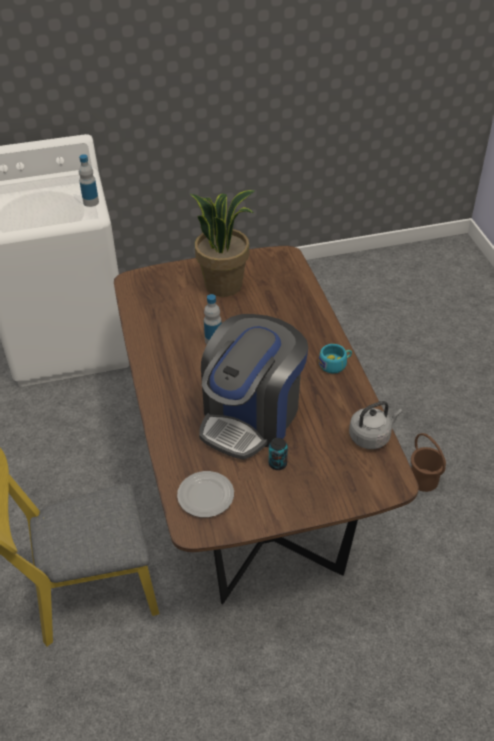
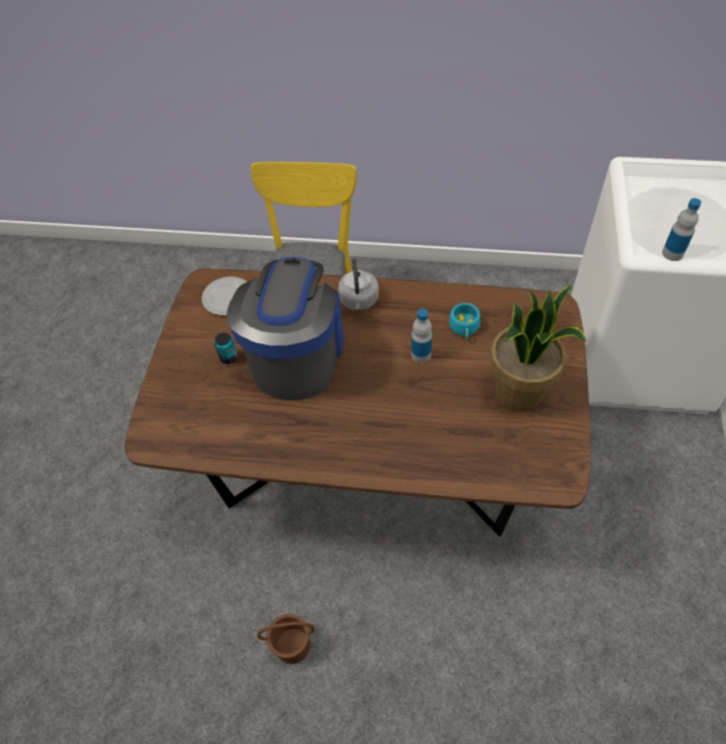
camera: 115 degrees right, 10 degrees up
(251, 416) = (296, 355): coffee machine -> coffee machine turned 45 degrees clockwise
(335, 364) = (330, 457): turquoise cup -> turquoise cup (464, 329)
(371, 436) = (212, 447): grey kettle -> grey kettle (359, 301)

